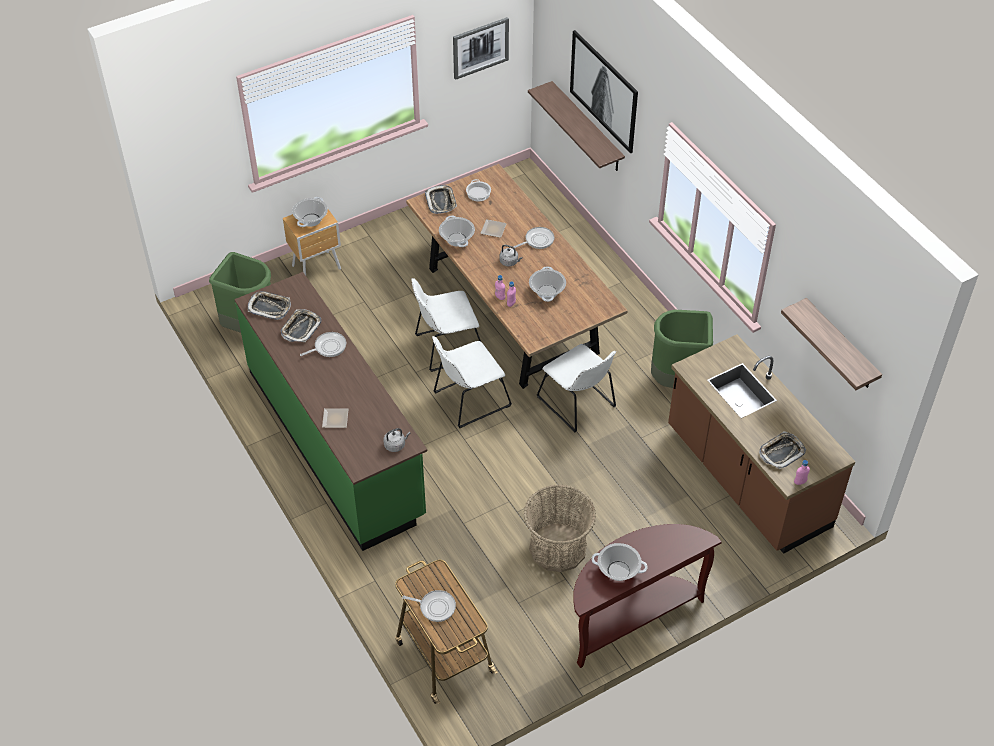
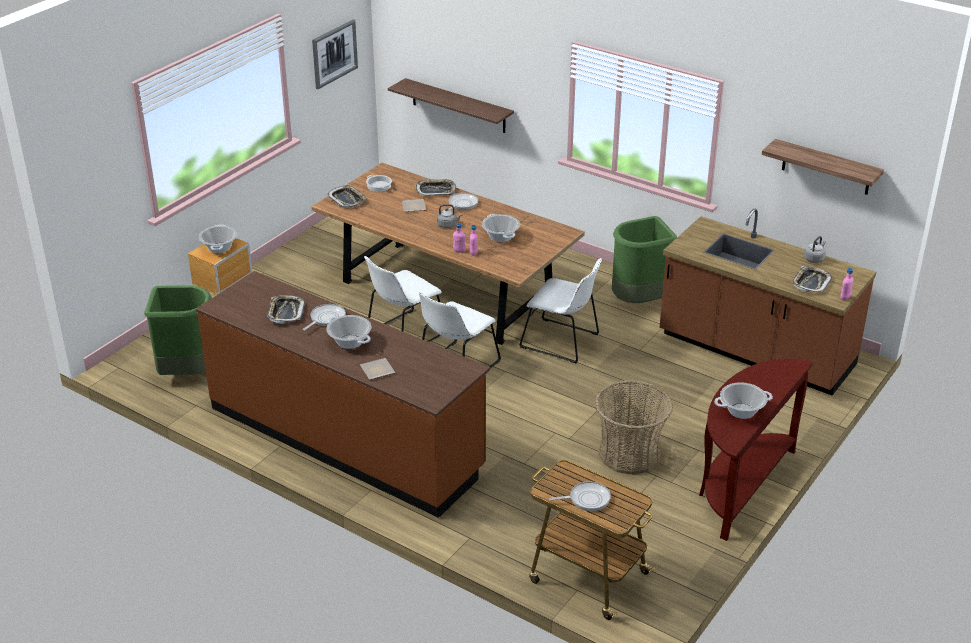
camera: 25 degrees left, 15 degrees down
(269, 307) = (240, 305): tray -> tray (436, 190)
(336, 442) = (346, 438): green counter -> brown counter
(396, 445) = (456, 372): grey kettle -> grey kettle (814, 259)
(457, 239) = (384, 221): cooking pot -> cooking pot (350, 341)
(603, 91) = (478, 52): picture -> none

